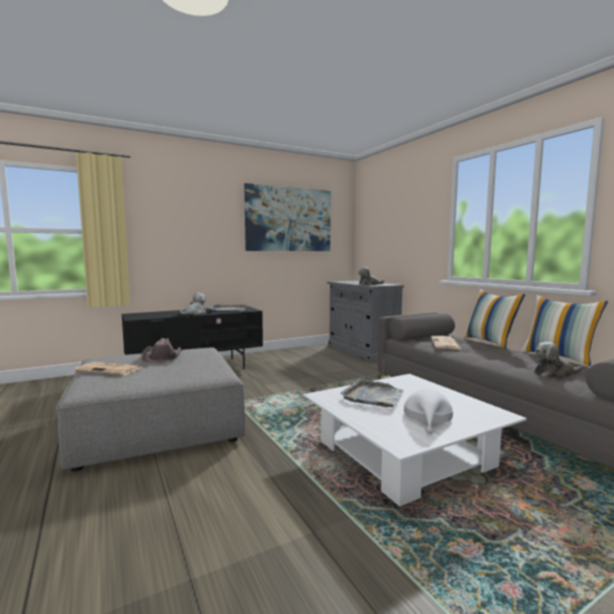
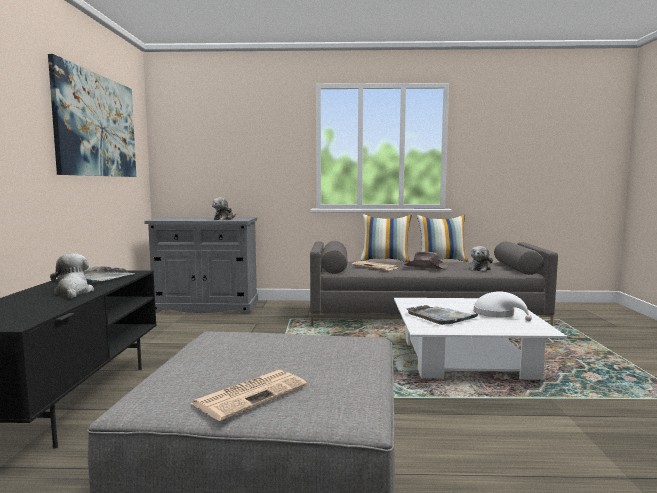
camera: 60 degrees left, 0 degrees up
(162, 357) = (228, 358): brown hat -> brown hat (426, 267)

